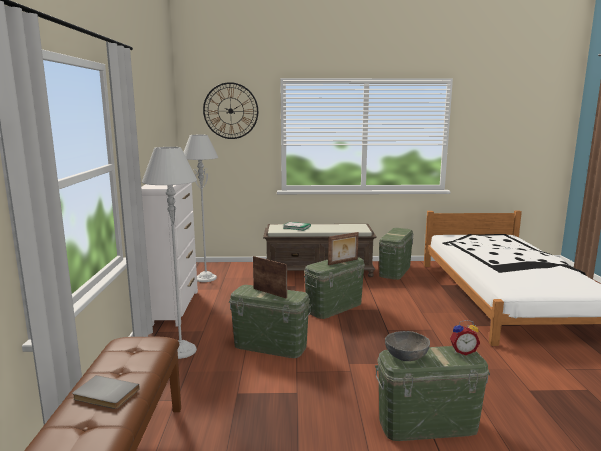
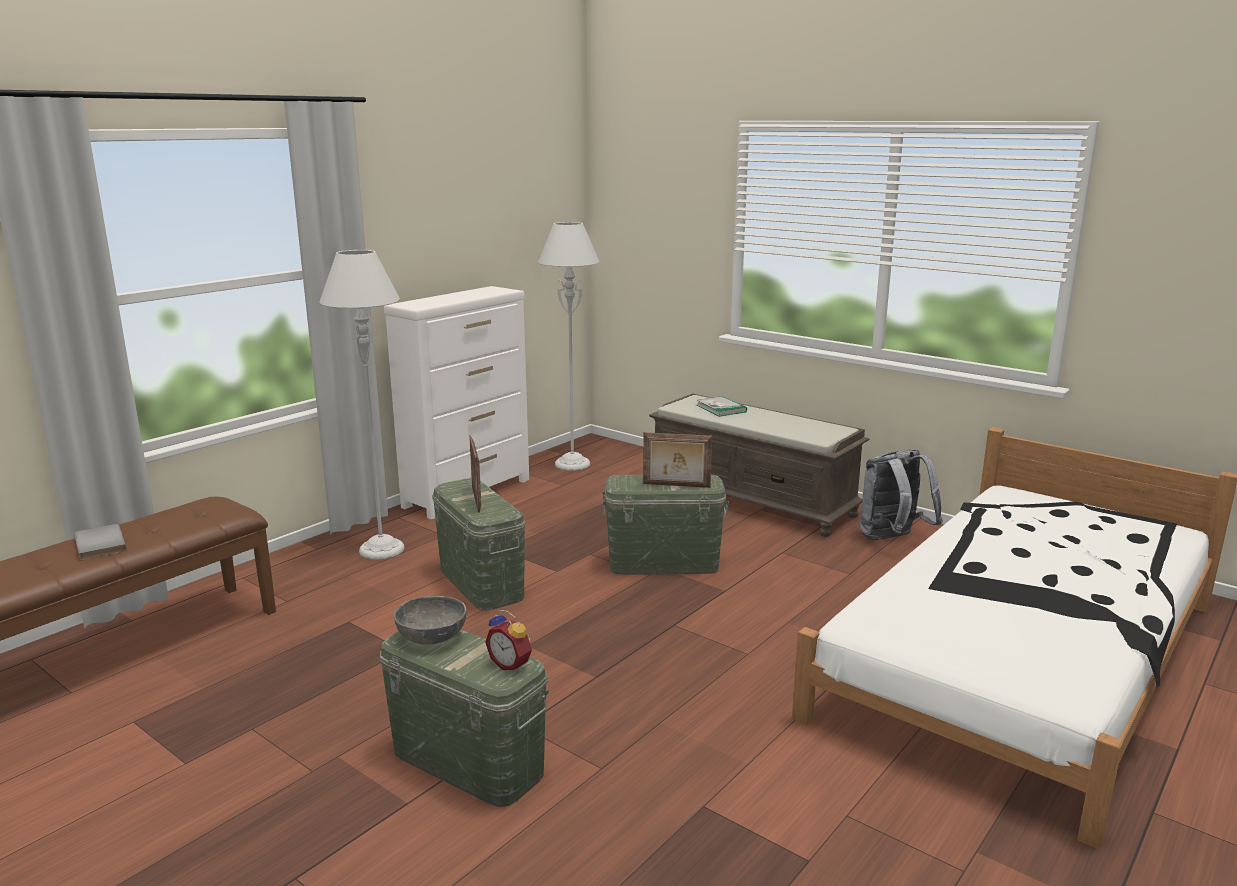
camera: 40 degrees right, 5 degrees up
(230, 111) = (660, 180): wall clock -> none
(395, 271) = (892, 539): green storage box -> grey backpack

